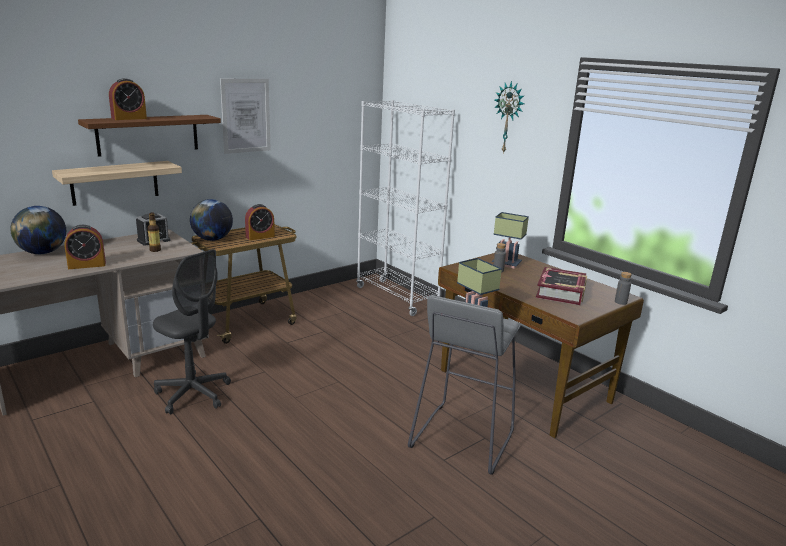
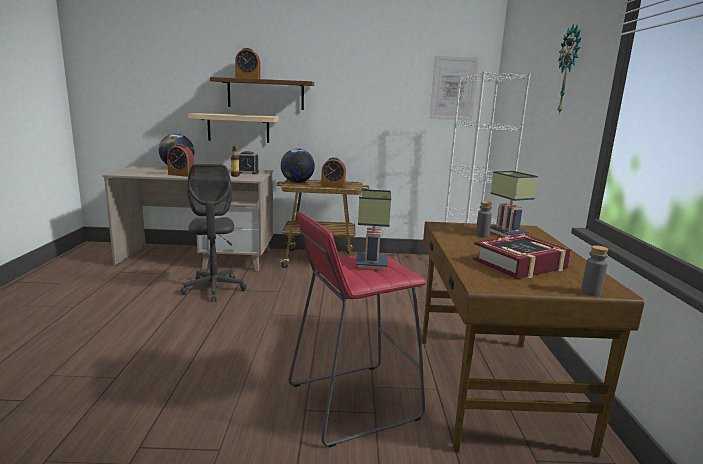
camera: 40 degrees right, 5 degrees down
(246, 115) = (348, 86): picture -> picture (453, 88)
(462, 438) = (352, 401): grey stool -> red stool

